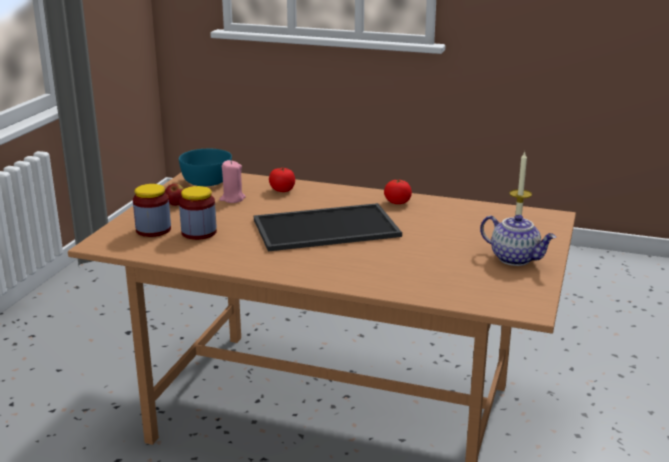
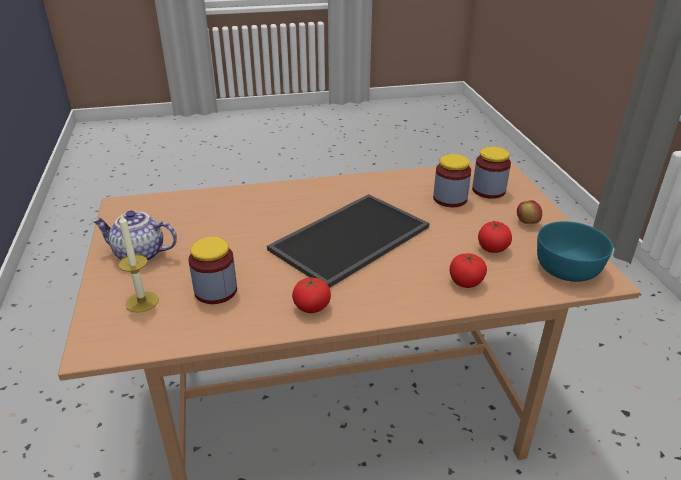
camera: 150 degrees right, 10 degrees up
(232, 199) = (492, 248): pink candle -> tomato
(459, 223) = (216, 291): none -> jar

